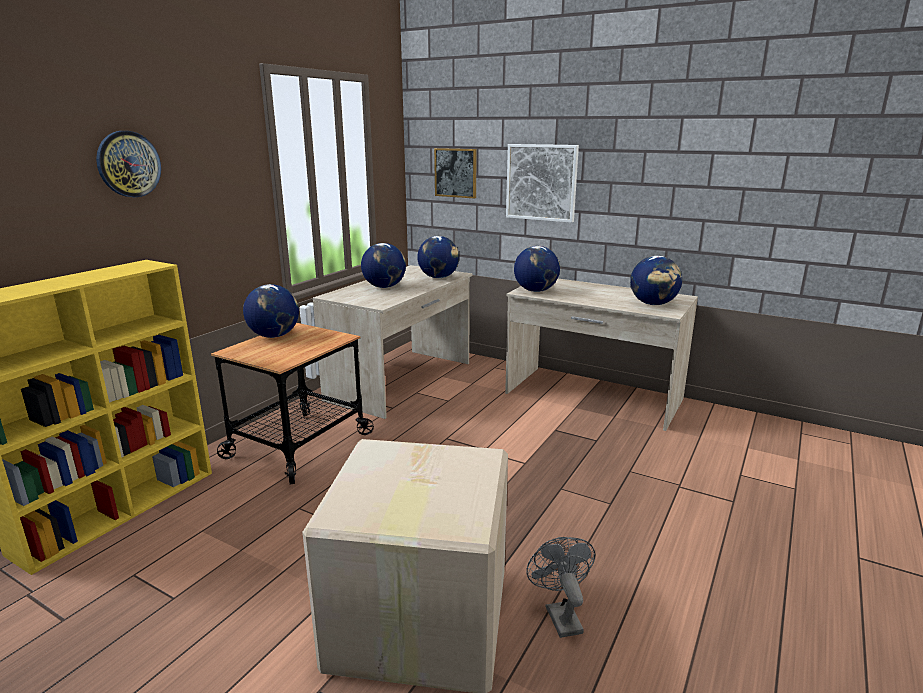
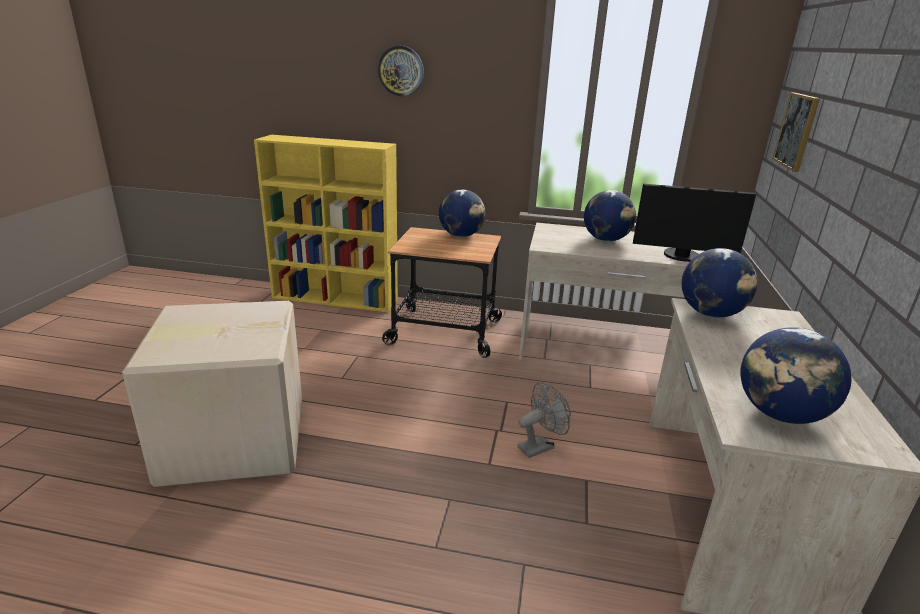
camera: 70 degrees right, 5 degrees up
(438, 277) = (682, 256): globe -> monitor
(541, 182) = (851, 164): picture -> none
(560, 615) = (239, 520): grey fan -> grey fan (540, 446)

